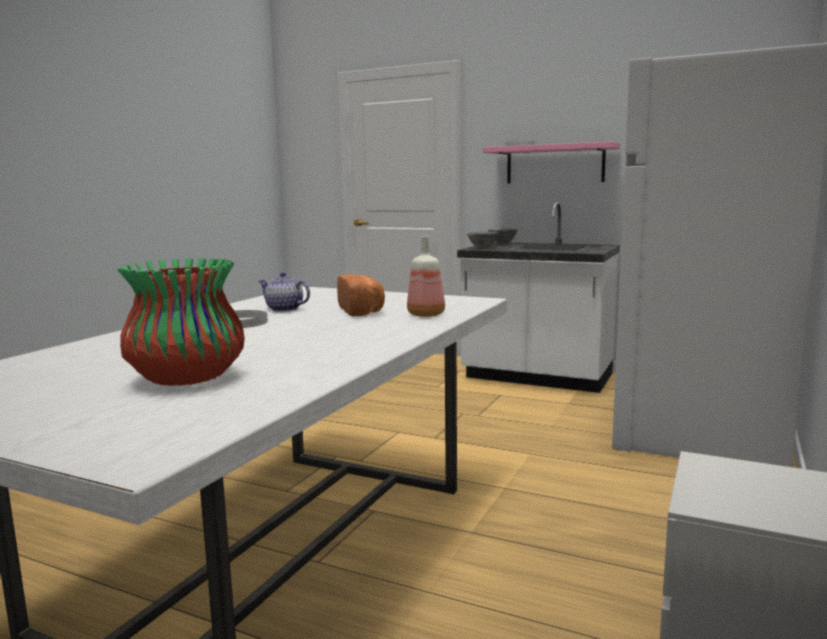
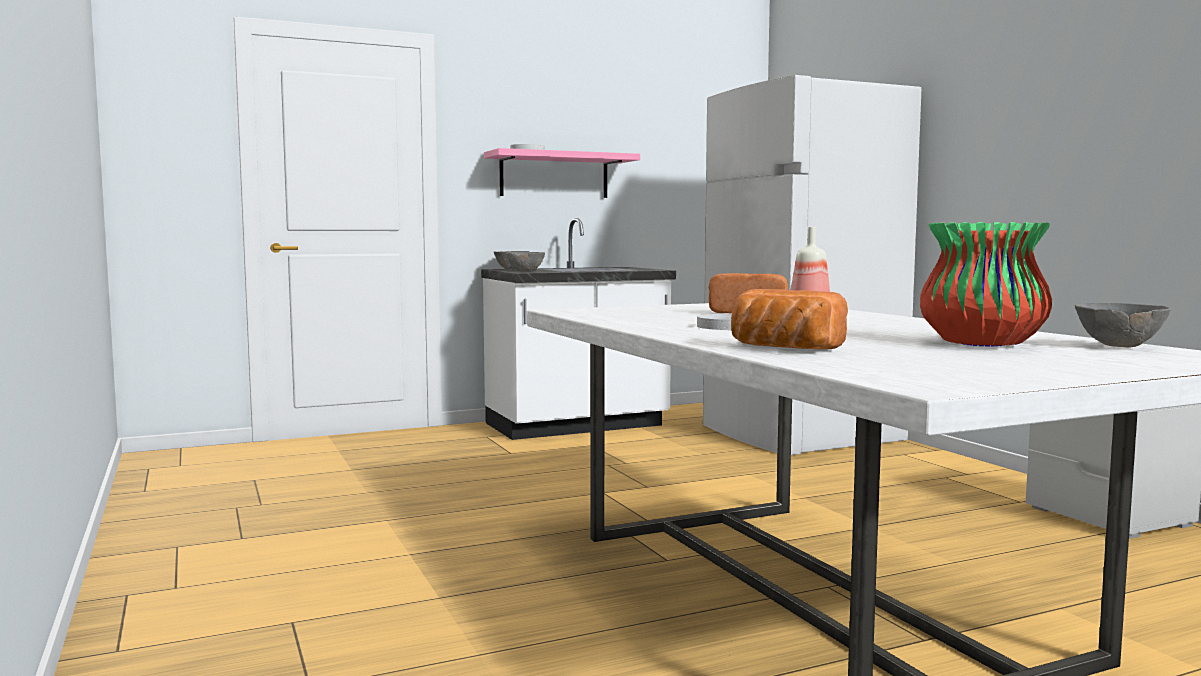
camera: 50 degrees left, 5 degrees down
(93, 349) = (782, 348): none -> bread
(217, 412) = (1118, 346): none -> grey bowl
(284, 309) = (679, 318): teapot -> none

